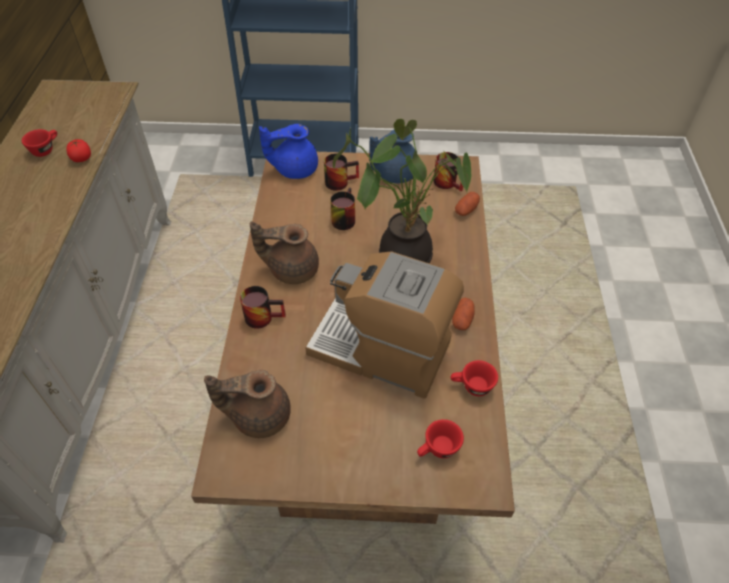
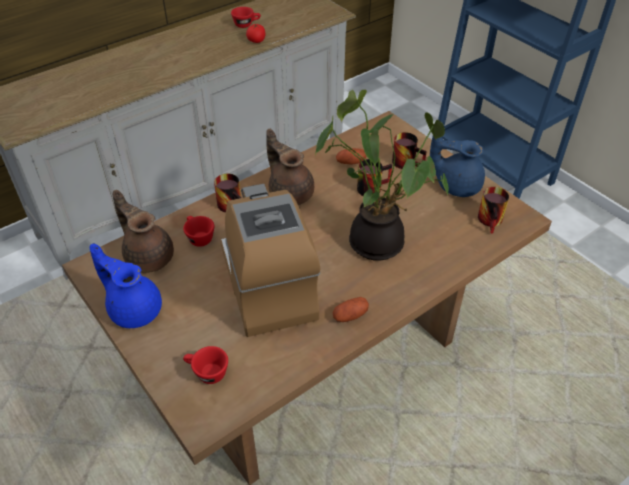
camera: 50 degrees right, 5 degrees down
(294, 169) = (387, 134): blue teapot -> blue teapot (134, 309)
(466, 210) = (475, 250): potato -> potato (350, 162)
(472, 386) = (287, 360): red cup -> red cup (198, 237)

